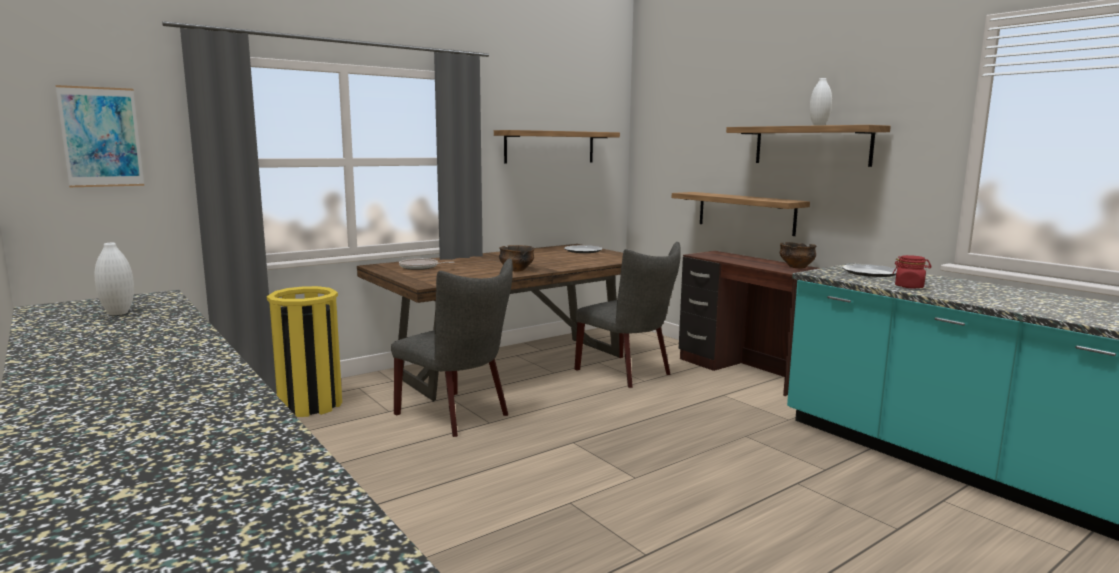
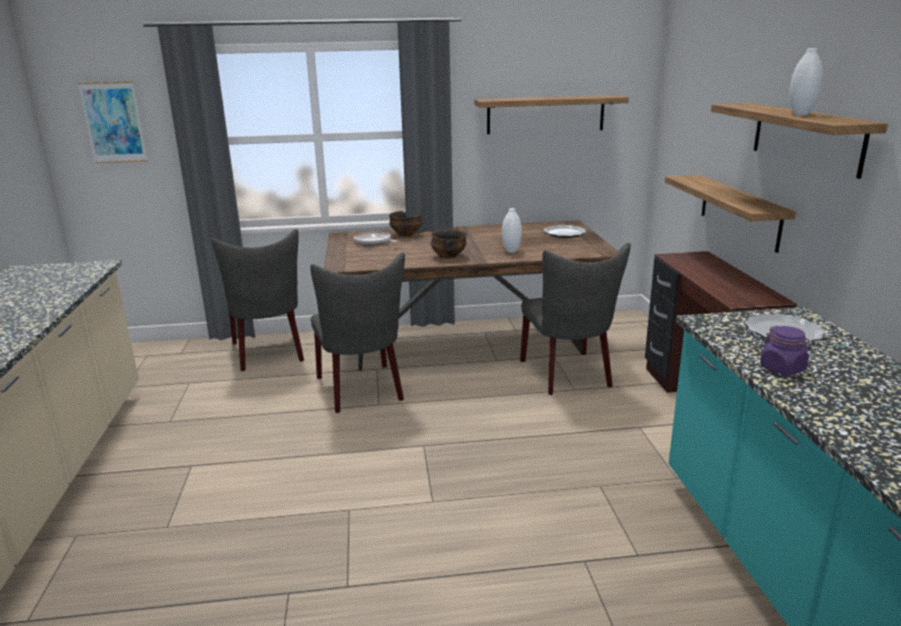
camera: 30 degrees right, 10 degrees up
(118, 313) = (44, 283): white vase -> white vase (511, 251)
(310, 405) = (269, 353): yellow trash can -> grey chair
(797, 267) = (760, 294): bowl -> bowl (406, 234)
(909, 286) = (782, 368): red jar -> purple jar

